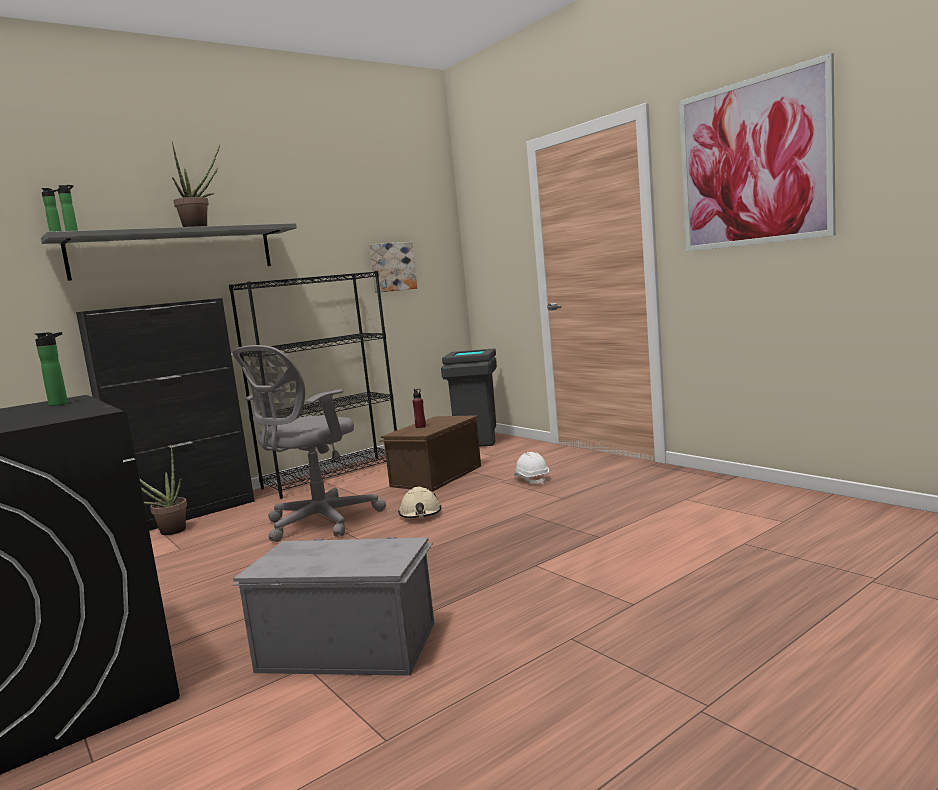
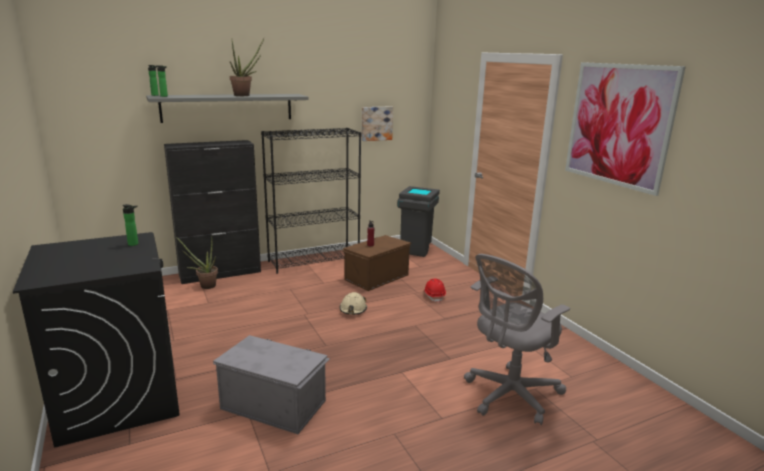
camera: 10 degrees right, 10 degrees up
(317, 523) = (290, 301): grey office chair -> grey office chair (509, 396)
(531, 479) = (434, 296): white hard hat -> red hard hat

